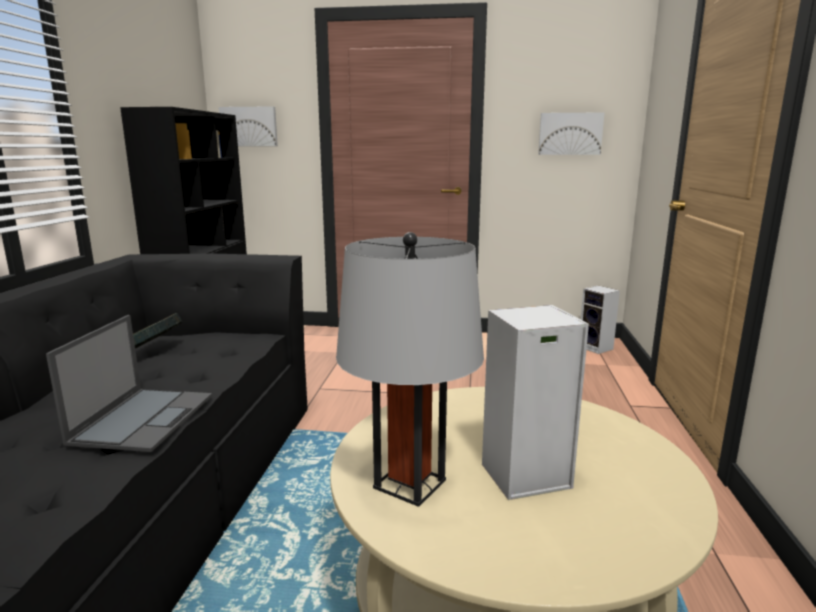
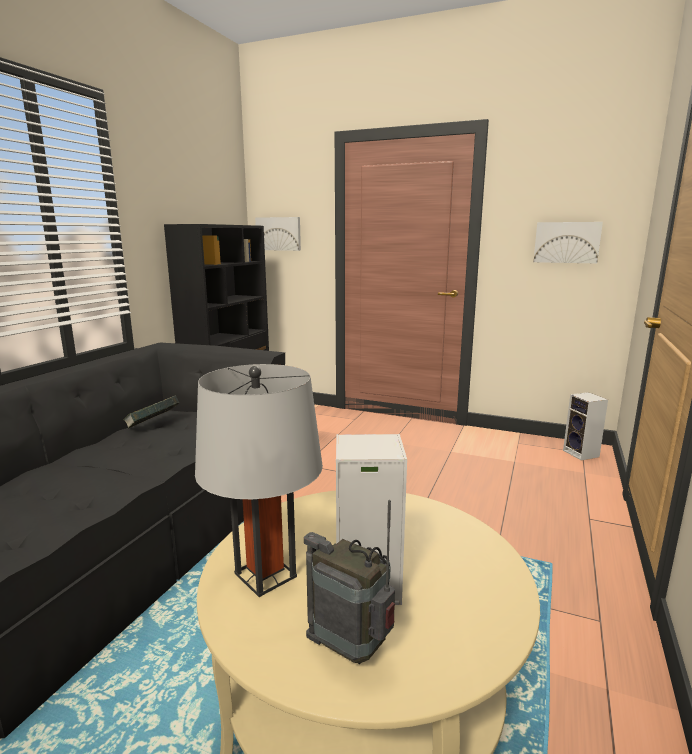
camera: 15 degrees right, 0 degrees up
(144, 418) = (114, 483): laptop -> none
(553, 538) = (350, 649): none -> radio

